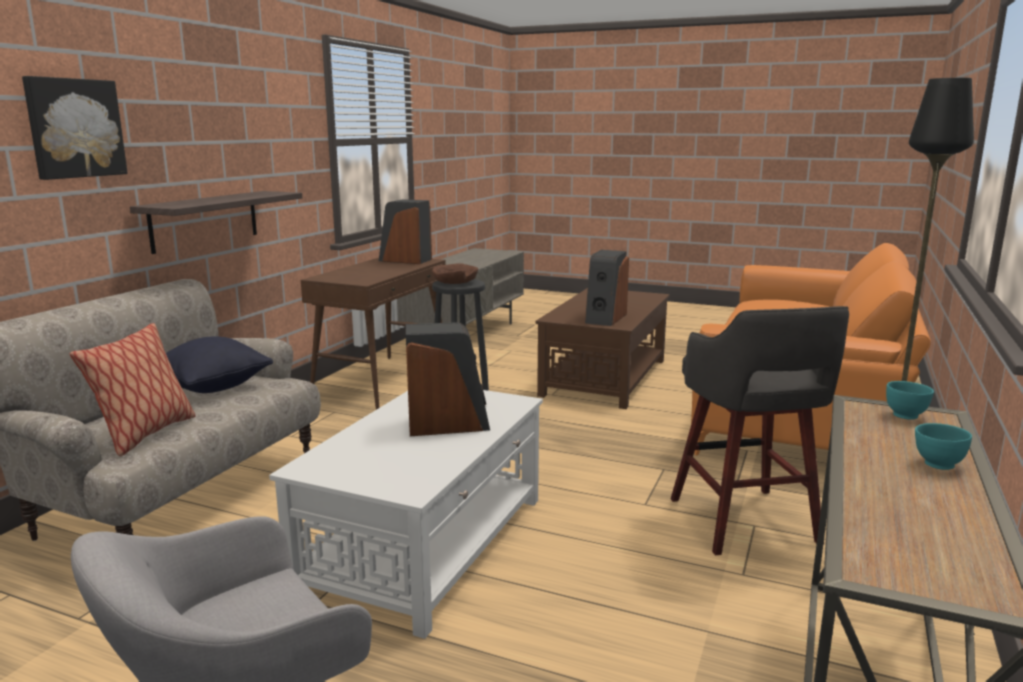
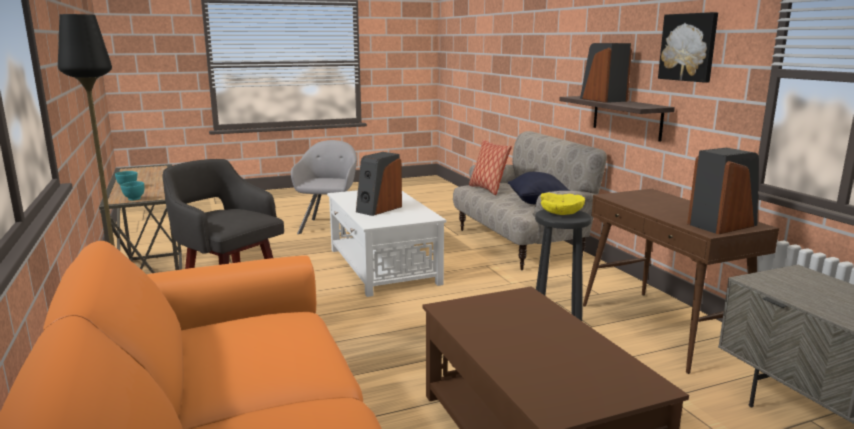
camera: 135 degrees right, 0 degrees up
(74, 128) = (576, 48): picture -> picture (689, 47)
(454, 283) = (561, 213): brown bowl -> yellow bowl
(605, 318) = (484, 314): speaker -> speaker (602, 100)

